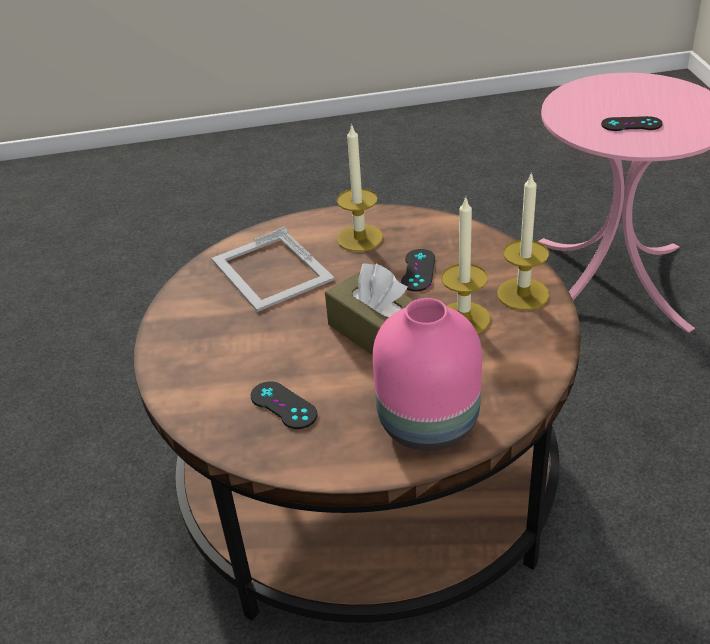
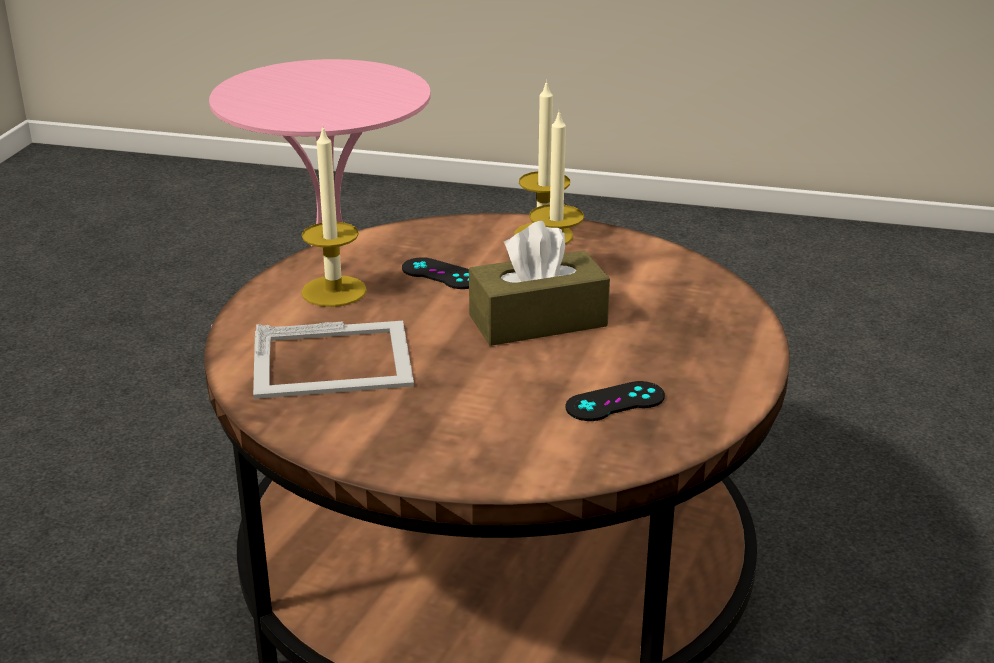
camera: 70 degrees left, 10 degrees down
(429, 421) = (703, 327): pink vase -> none
(631, 124) = (344, 100): black game controller -> none

